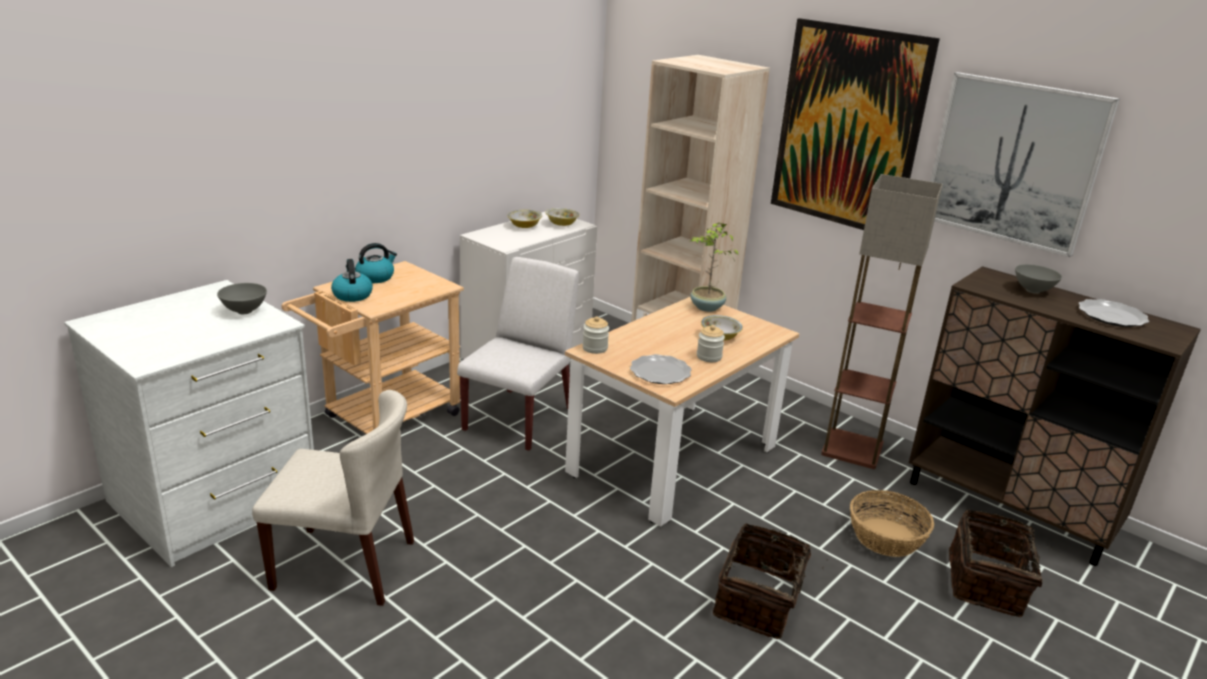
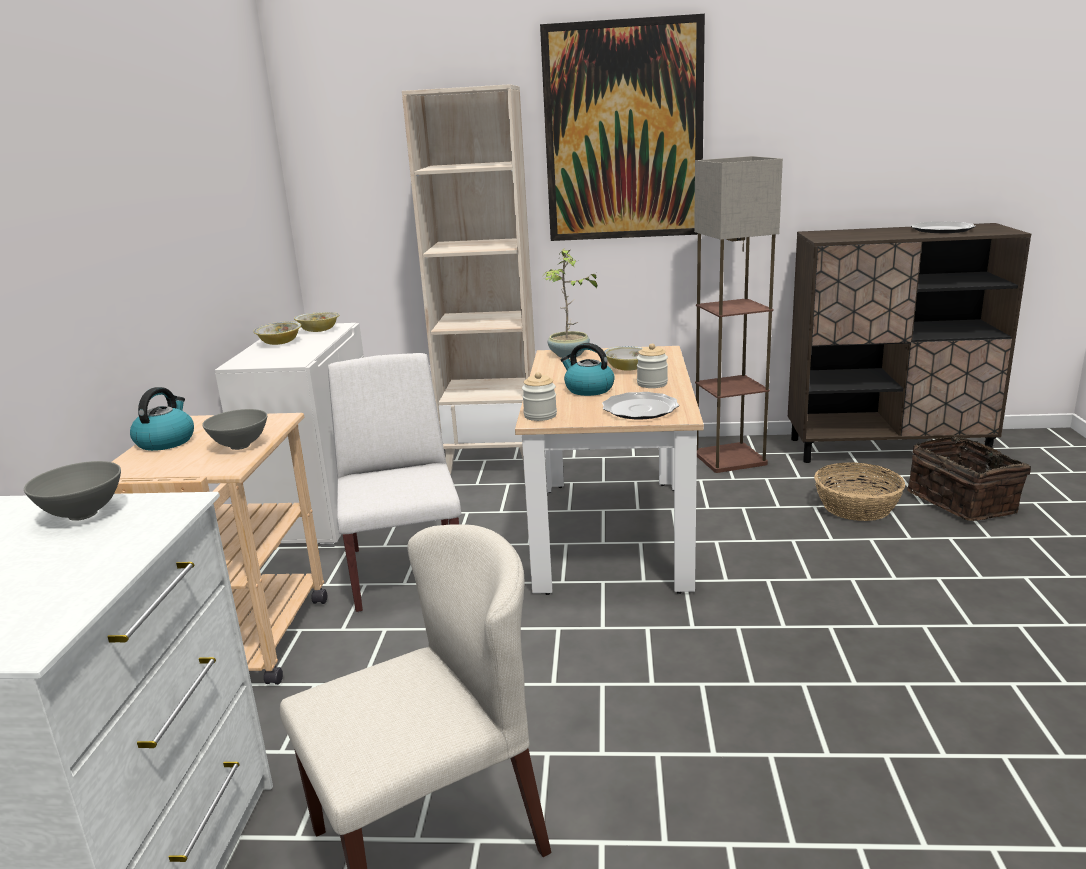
camera: 35 degrees left, 5 degrees down
(352, 295) = (169, 466): kettle -> kettle (588, 389)
(759, 602) = (865, 605): basket -> none
(1014, 162) = (802, 122): picture -> none
(1032, 290) = (864, 232): grey bowl -> grey bowl (239, 446)

